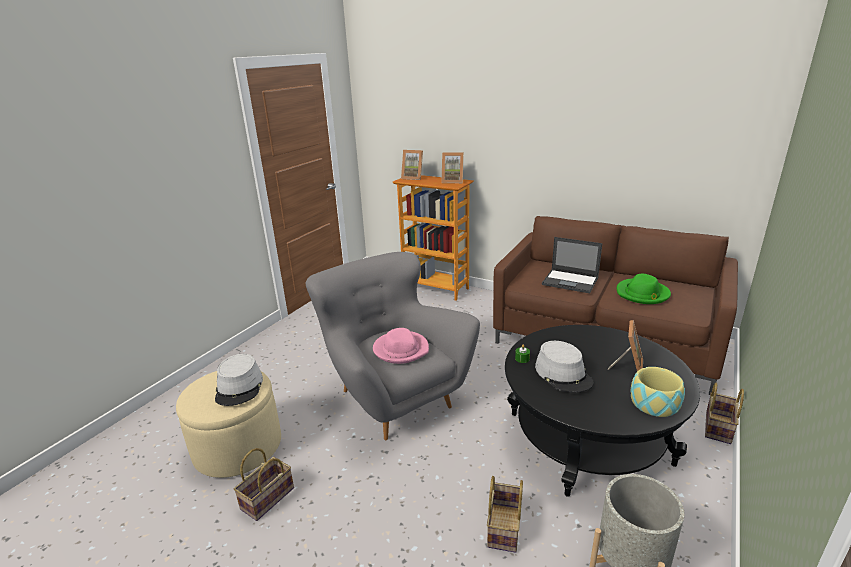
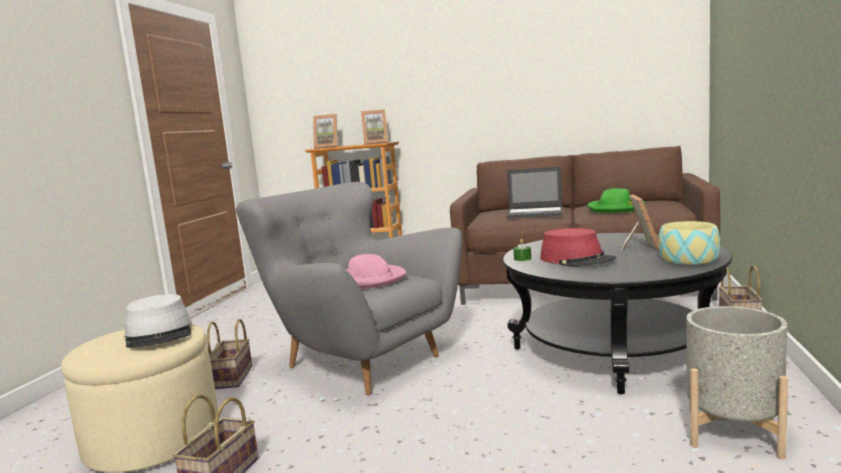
camera: 15 degrees left, 15 degrees down
(505, 529) = (567, 433): basket -> basket (233, 378)
(563, 374) = (577, 259): grey hat -> red hat

